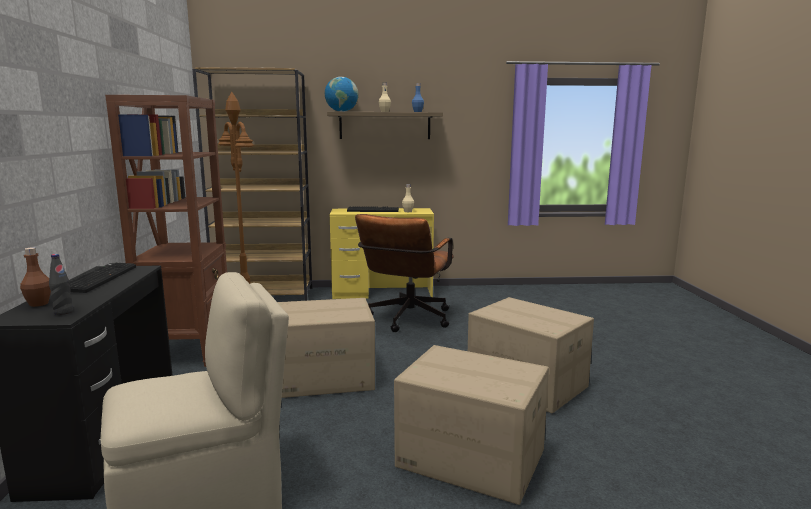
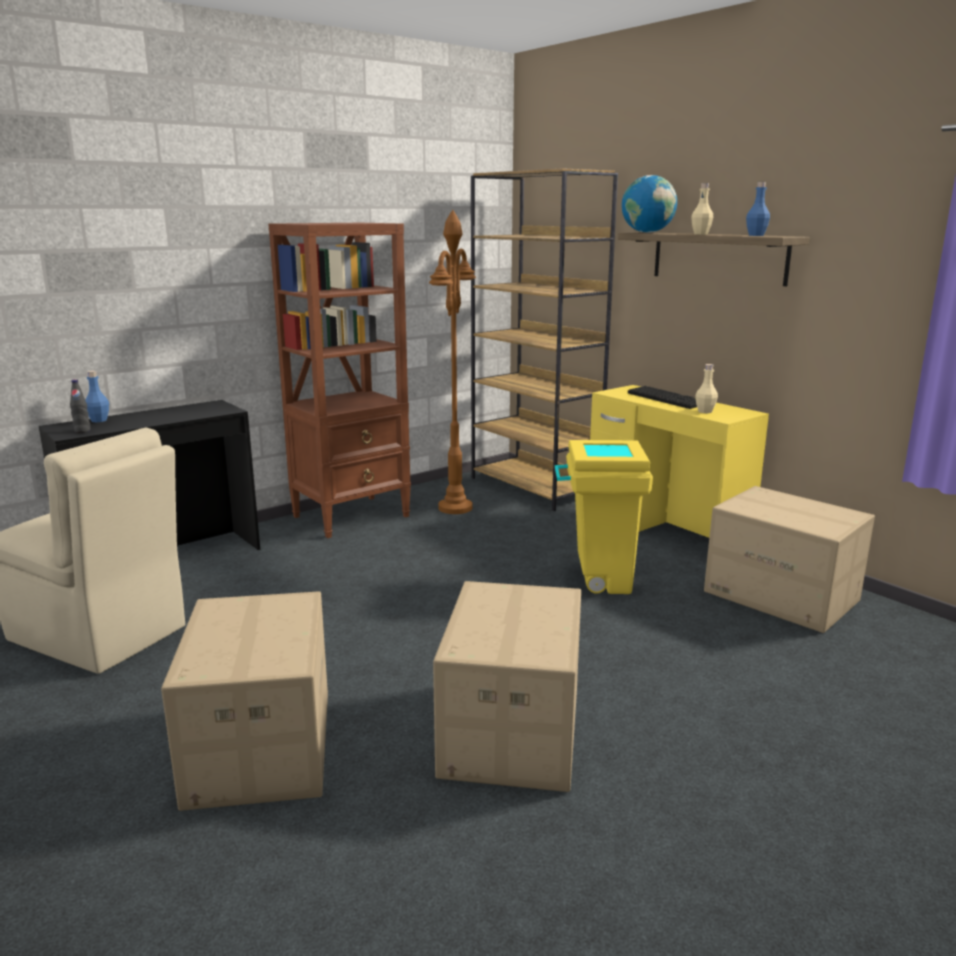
camera: 55 degrees right, 5 degrees up
(39, 304) = (99, 420): brown bottle -> blue bottle
(98, 278) = (182, 411): keyboard -> none
(323, 377) = (367, 596): cardboard box -> cardboard box (782, 596)
(407, 320) = (597, 582): brown office chair -> yellow trash can

